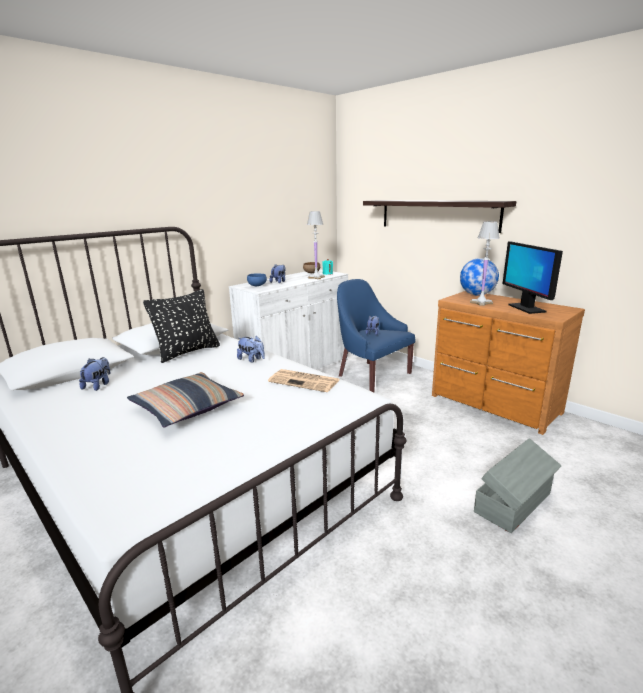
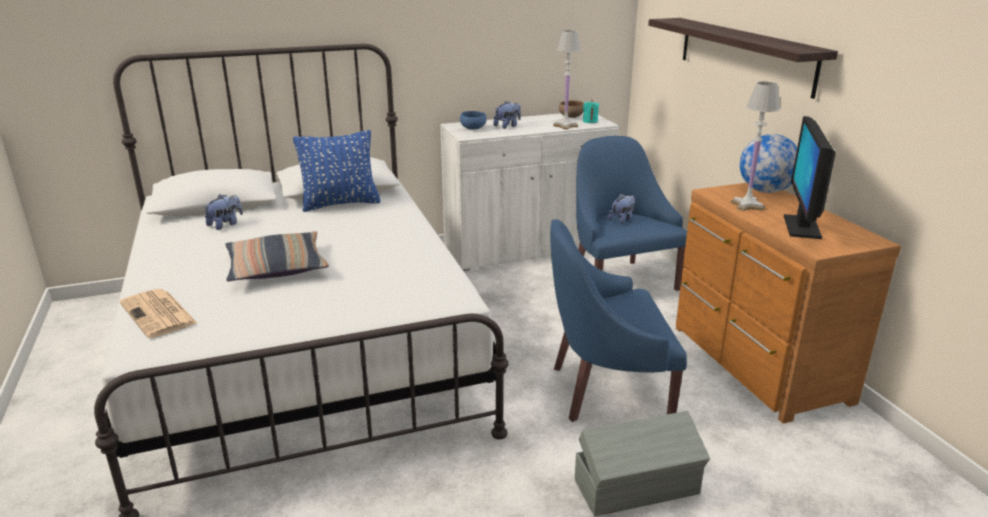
camera: 25 degrees right, 5 degrees up
(187, 352) = (340, 204): black pillow -> blue pillow
(251, 360) = (394, 227): plush toy -> none
(305, 381) = (420, 266): newspaper -> newspaper (159, 314)
(431, 444) = (606, 390): none -> blue armchair

